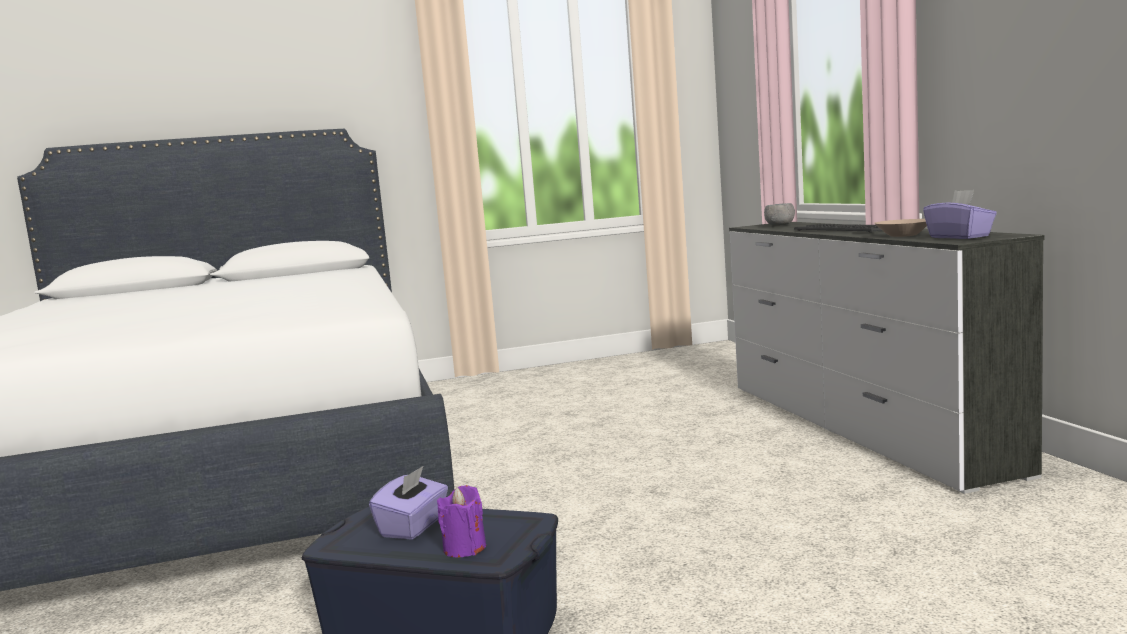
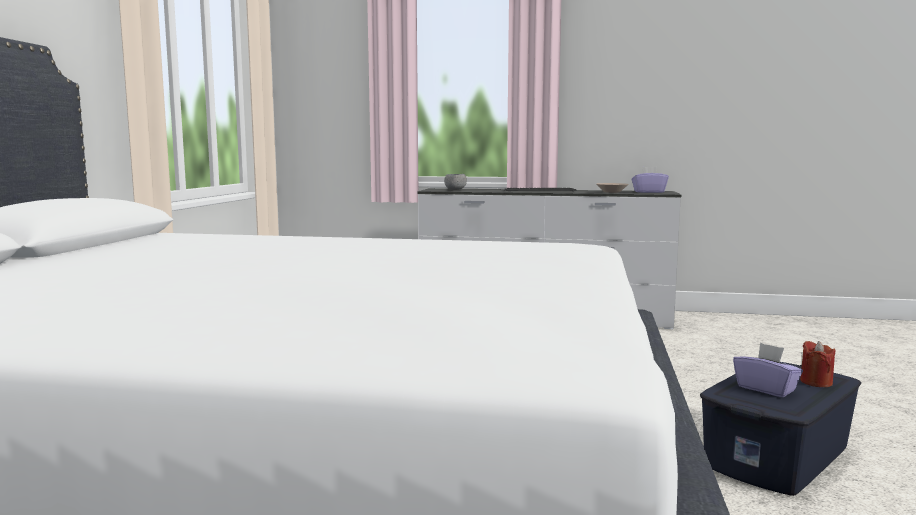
camera: 65 degrees left, 0 degrees up
(464, 548) = (816, 382): purple candle -> red candle

